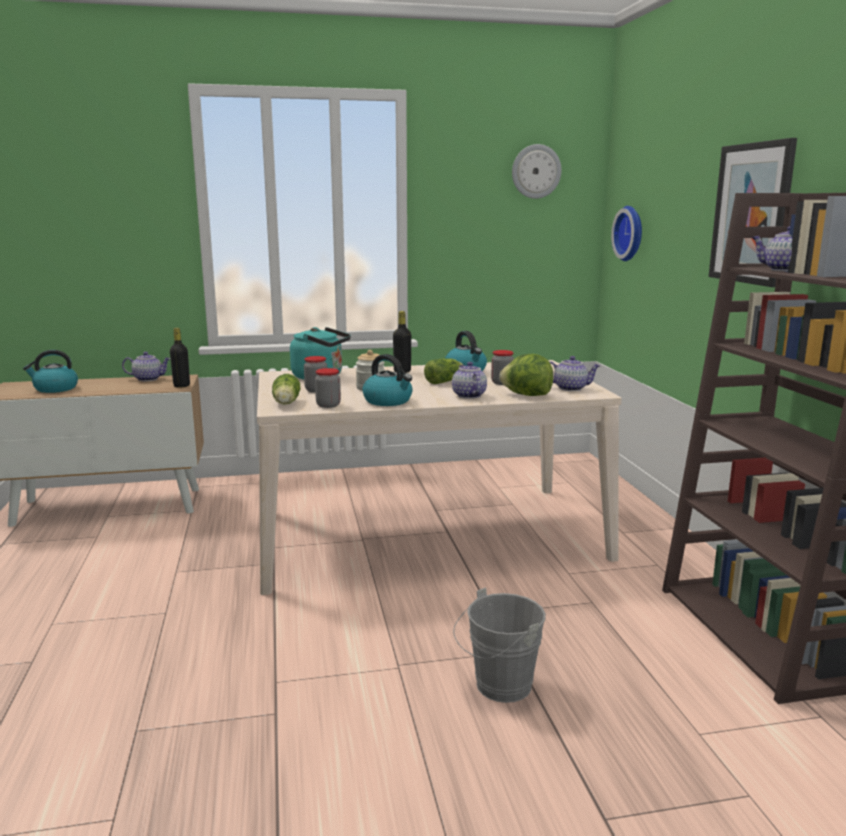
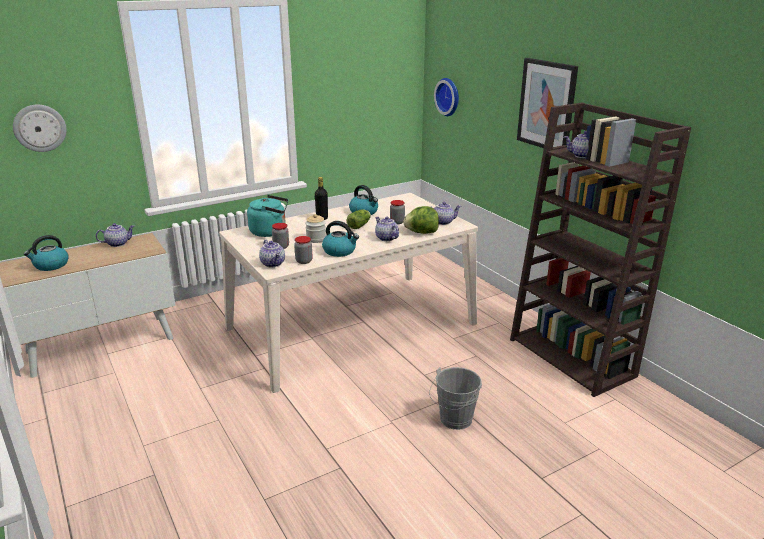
camera: 20 degrees left, 10 degrees up
(181, 386) = (153, 247): black bottle -> none
(286, 403) = (273, 264): lettuce -> teapot
(536, 171) = (378, 51): wall clock -> wall clock (40, 128)

